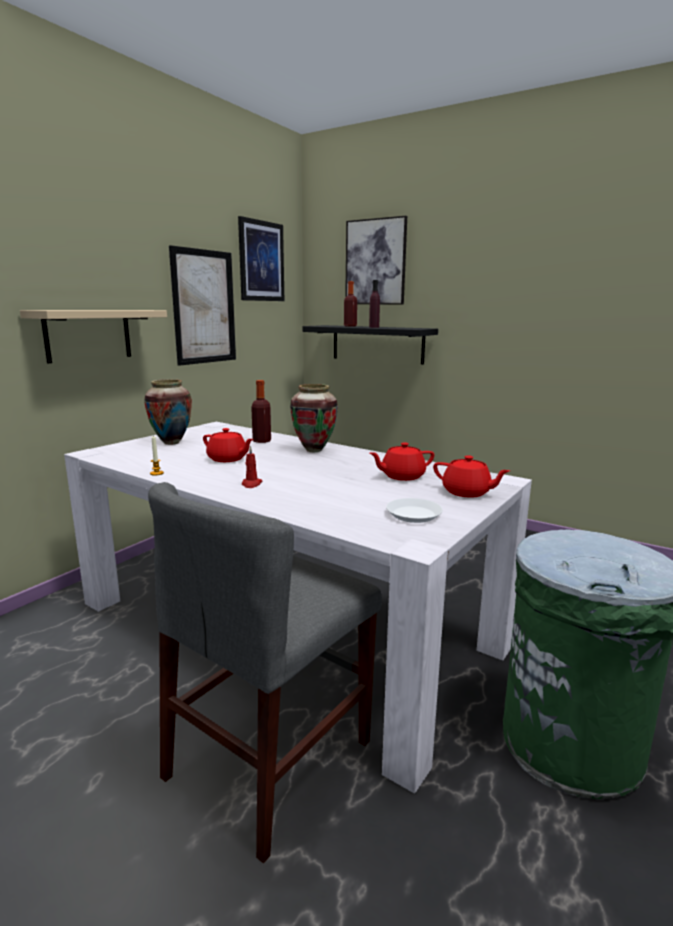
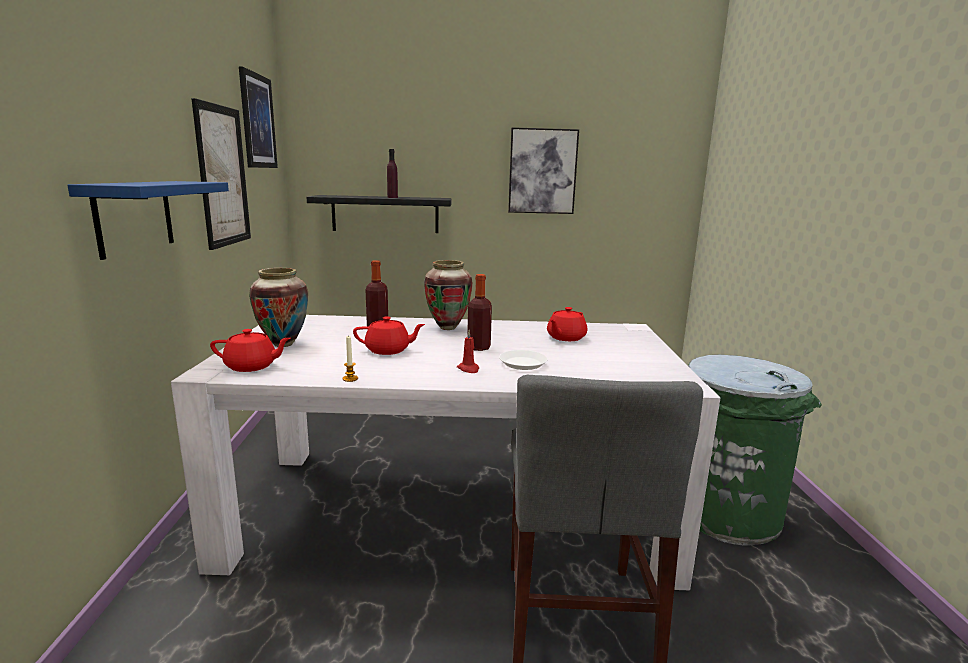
camera: 35 degrees left, 0 degrees up
(88, 335) = (134, 216): beige shelf -> blue shelf
(350, 326) = (359, 196): bottle -> bottle (479, 347)
(375, 262) = (378, 129): picture -> picture (542, 171)
(413, 514) = (638, 365): white plate -> white plate (523, 363)
(467, 492) = (632, 341): red teapot -> red teapot (252, 366)

